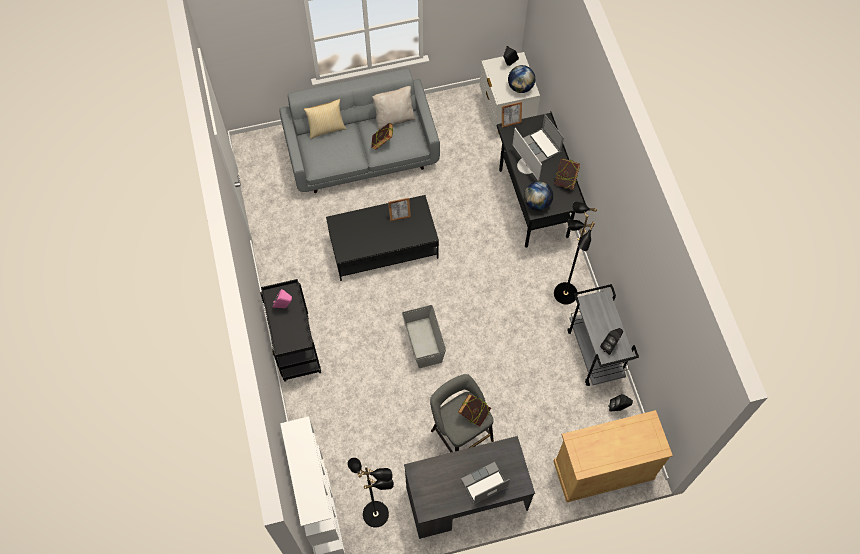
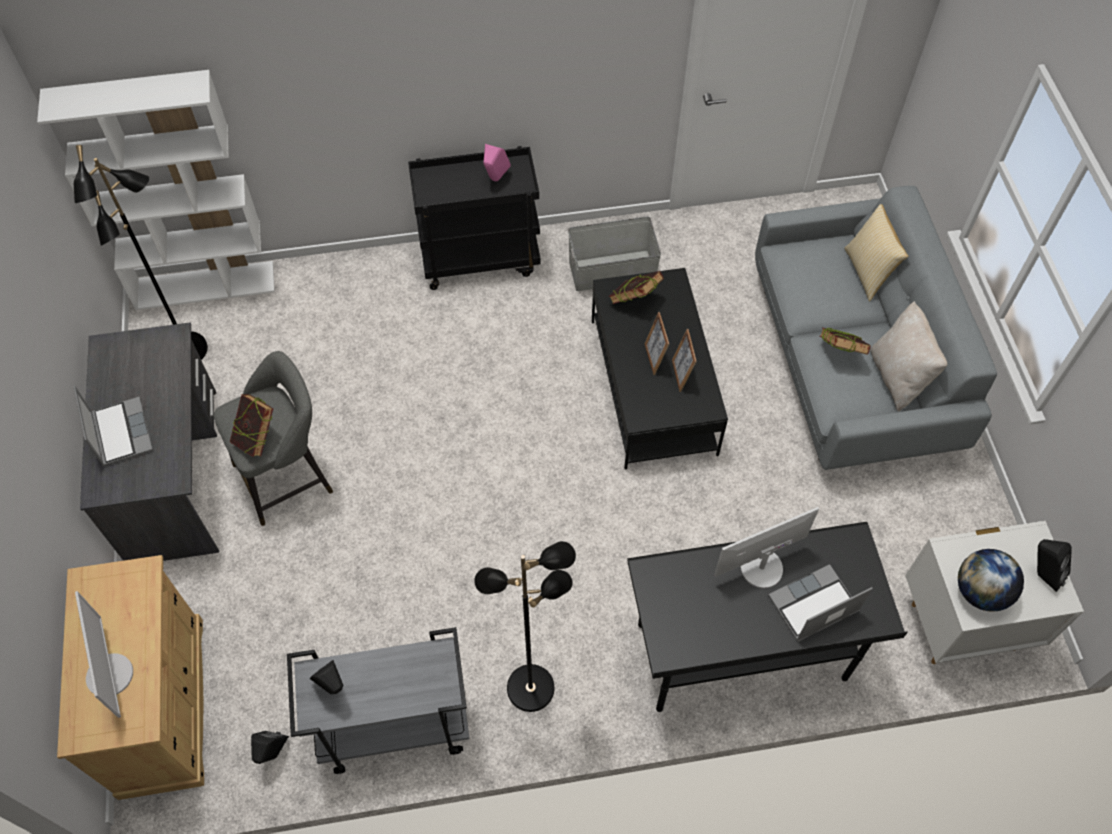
camera: 95 degrees right, 5 degrees down
(423, 343) = (461, 434): grey storage box -> grey storage box (611, 270)
(510, 122) = (872, 548): picture frame -> picture frame (654, 358)
(537, 203) = (667, 577): globe -> none
(565, 180) = (722, 642): book -> book (634, 301)
(629, 441) = (110, 674): none -> monitor

